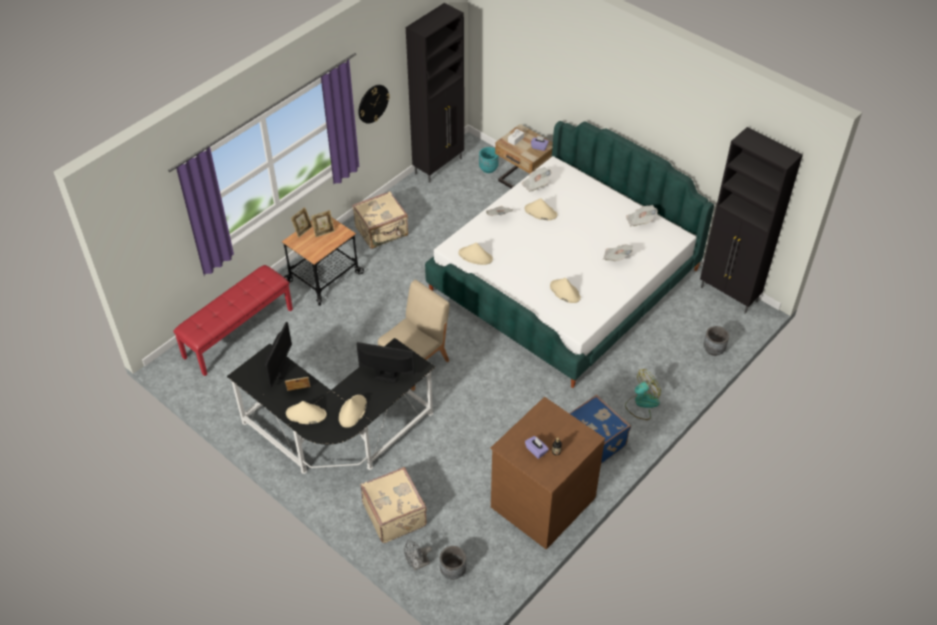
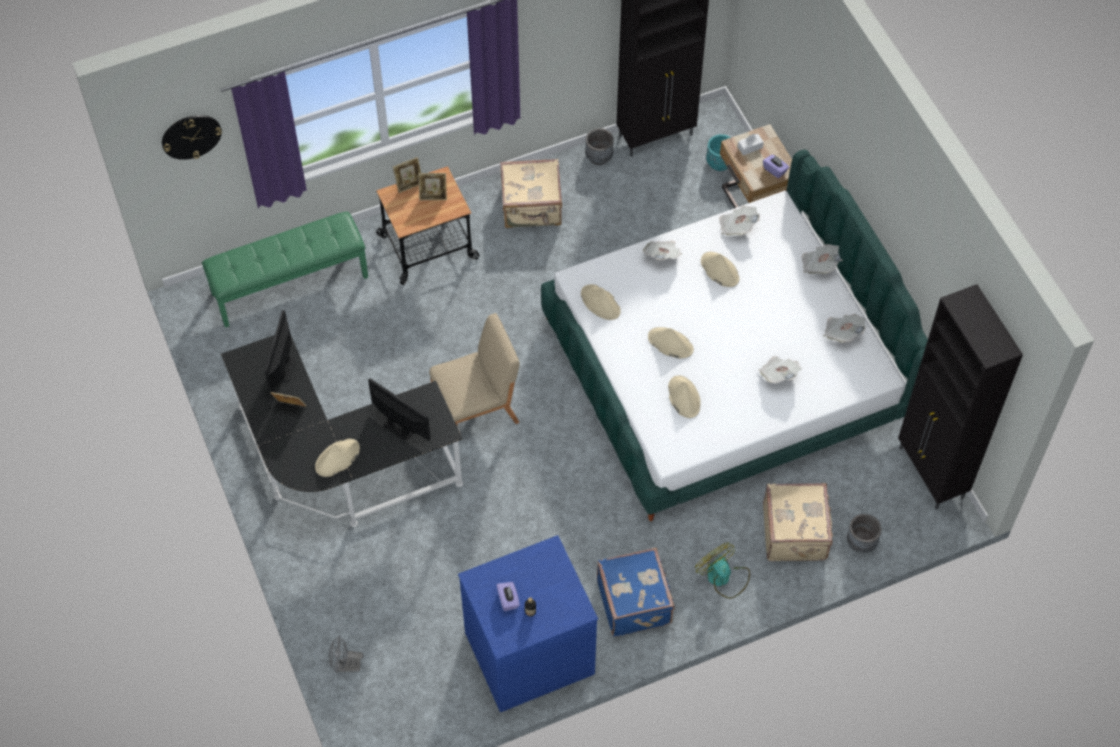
camera: 25 degrees right, 10 degrees up
(238, 332) = (290, 284): red bench -> green bench
(280, 369) = (283, 369): monitor -> monitor turned 150 degrees clockwise
(306, 414) = (283, 440): beige hat -> beige hat (670, 343)
(373, 103) = (557, 46): wall clock -> wall clock (191, 136)
(395, 514) = (353, 594): beige suitcase -> beige suitcase (795, 532)
(453, 571) = (380, 691): grey planter -> grey planter (599, 157)
(542, 501) = (528, 651): brown dresser -> blue dresser
(601, 189) = (819, 265): none -> newspaper
(641, 403) = (723, 577): fan -> fan turned 120 degrees counterclockwise

